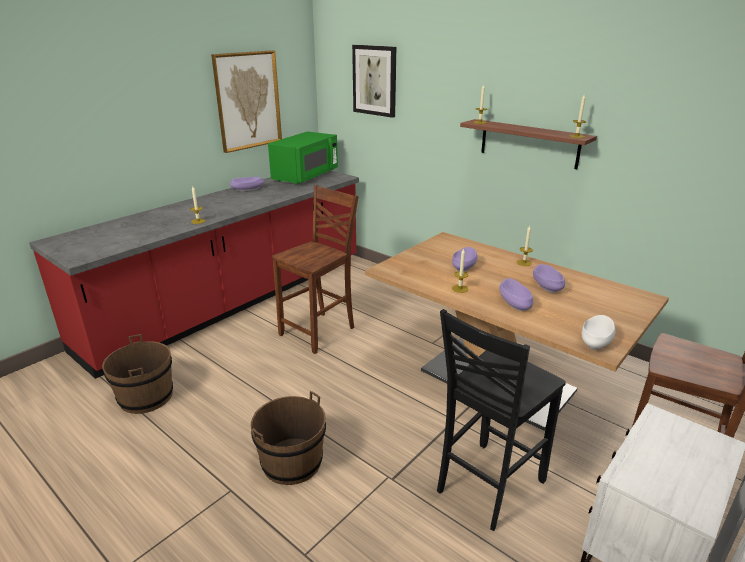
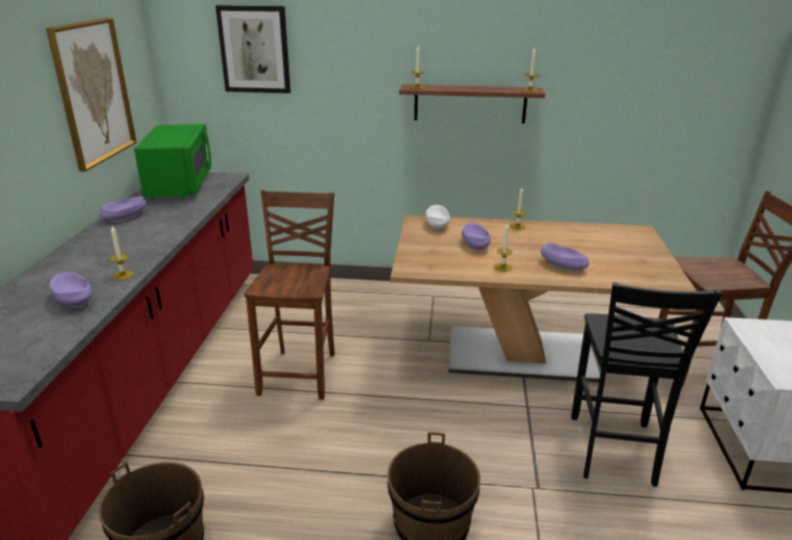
camera: 35 degrees left, 0 degrees up
(547, 286) = (564, 242): purple bowl -> purple bowl (74, 300)
(596, 341) = (660, 278): white bowl -> white bowl (437, 225)

